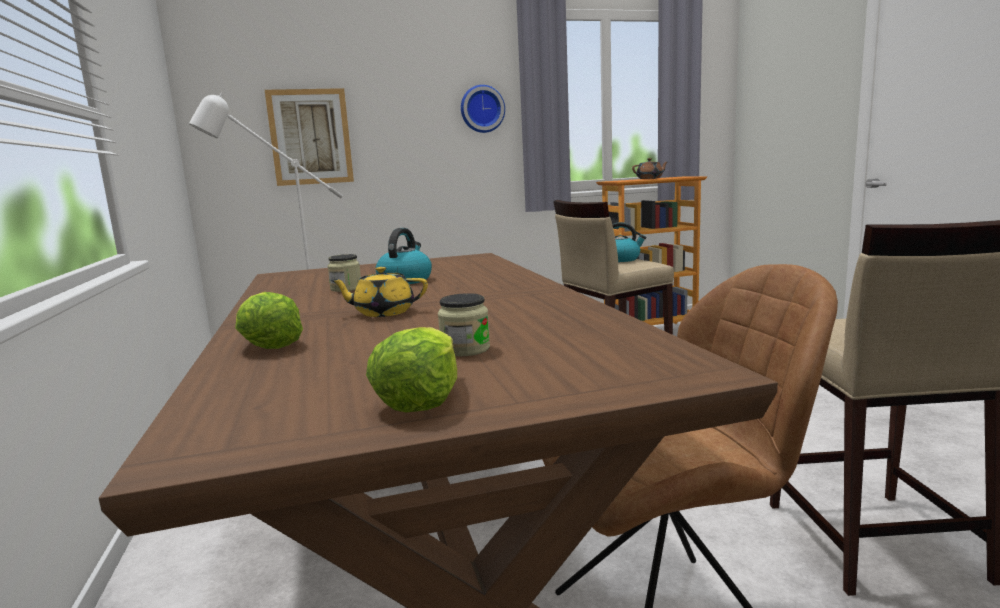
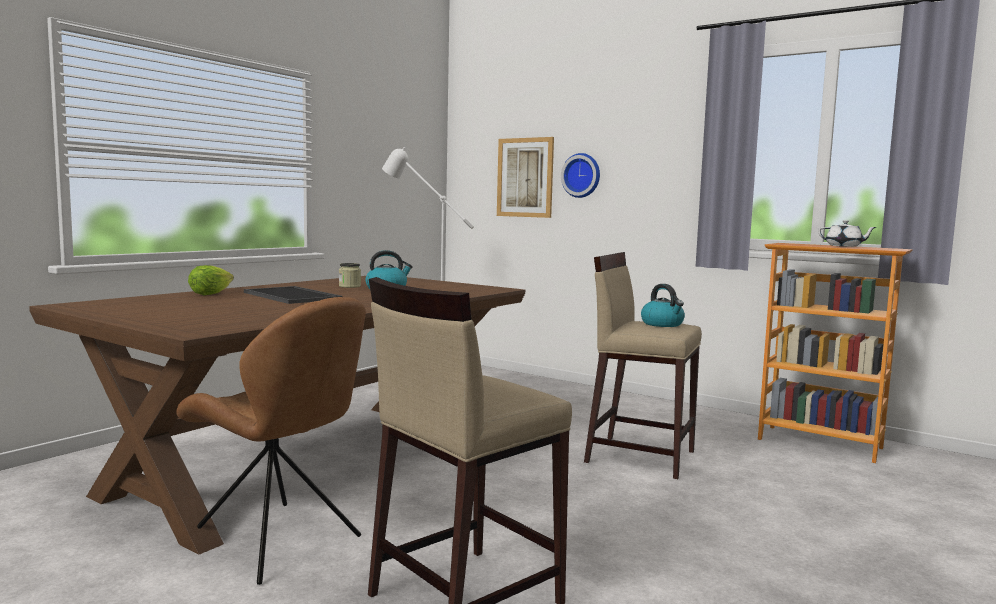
camera: 50 degrees right, 5 degrees down
(383, 312) = (290, 296): yellow teapot -> tray
(420, 398) = (134, 313): lettuce -> none
(465, 349) = (218, 309): jar -> none
(482, 109) = (671, 155): wall clock -> wall clock (582, 175)
(650, 178) = (844, 246): brown teapot -> white teapot

